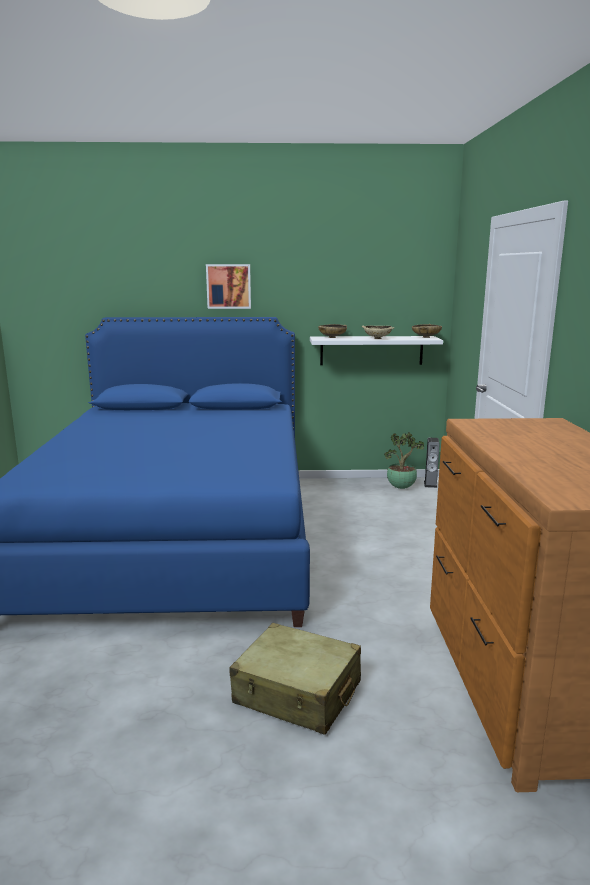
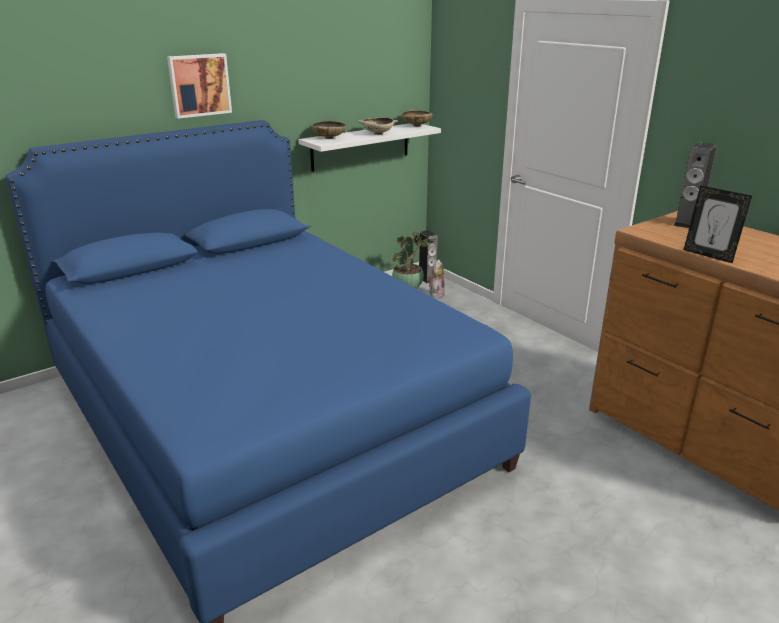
camera: 35 degrees left, 10 degrees up
(297, 693) = (593, 532): beige suitcase -> none
(420, 496) = (436, 295): none -> plush toy
(487, 445) = (709, 255): none -> picture frame
(536, 425) = (687, 223): none -> speaker

